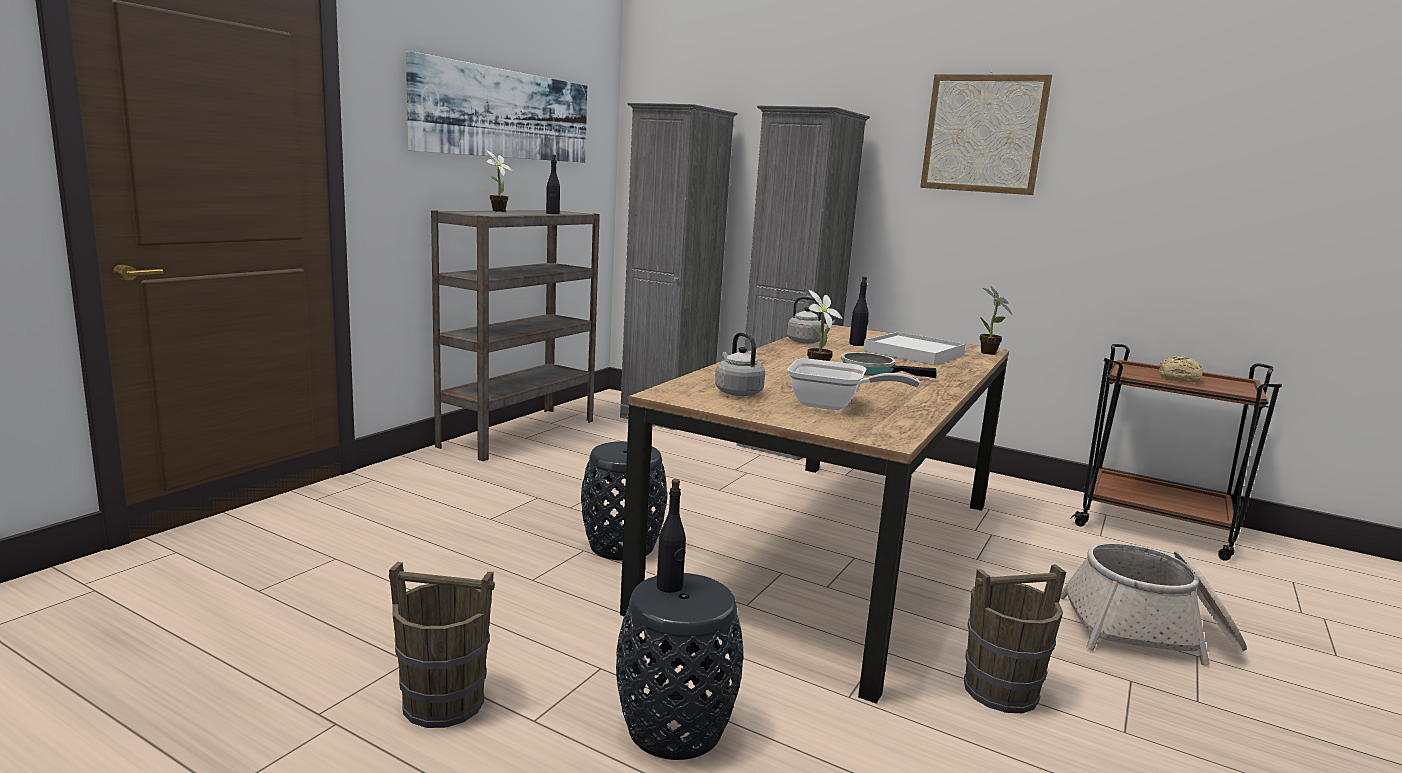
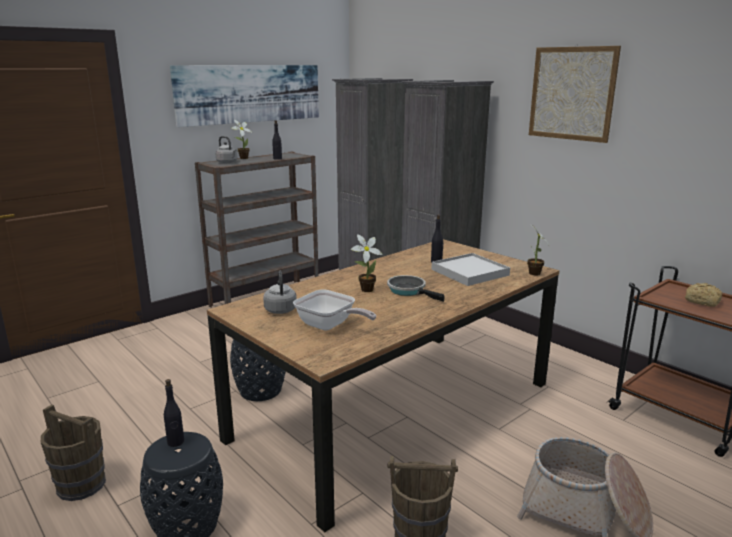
camera: 20 degrees right, 5 degrees up
(806, 342) = (400, 259): grey kettle -> grey kettle (227, 162)

